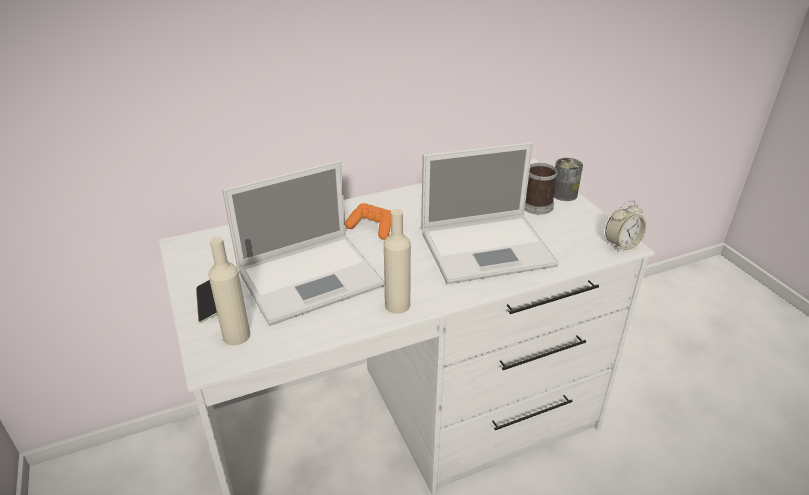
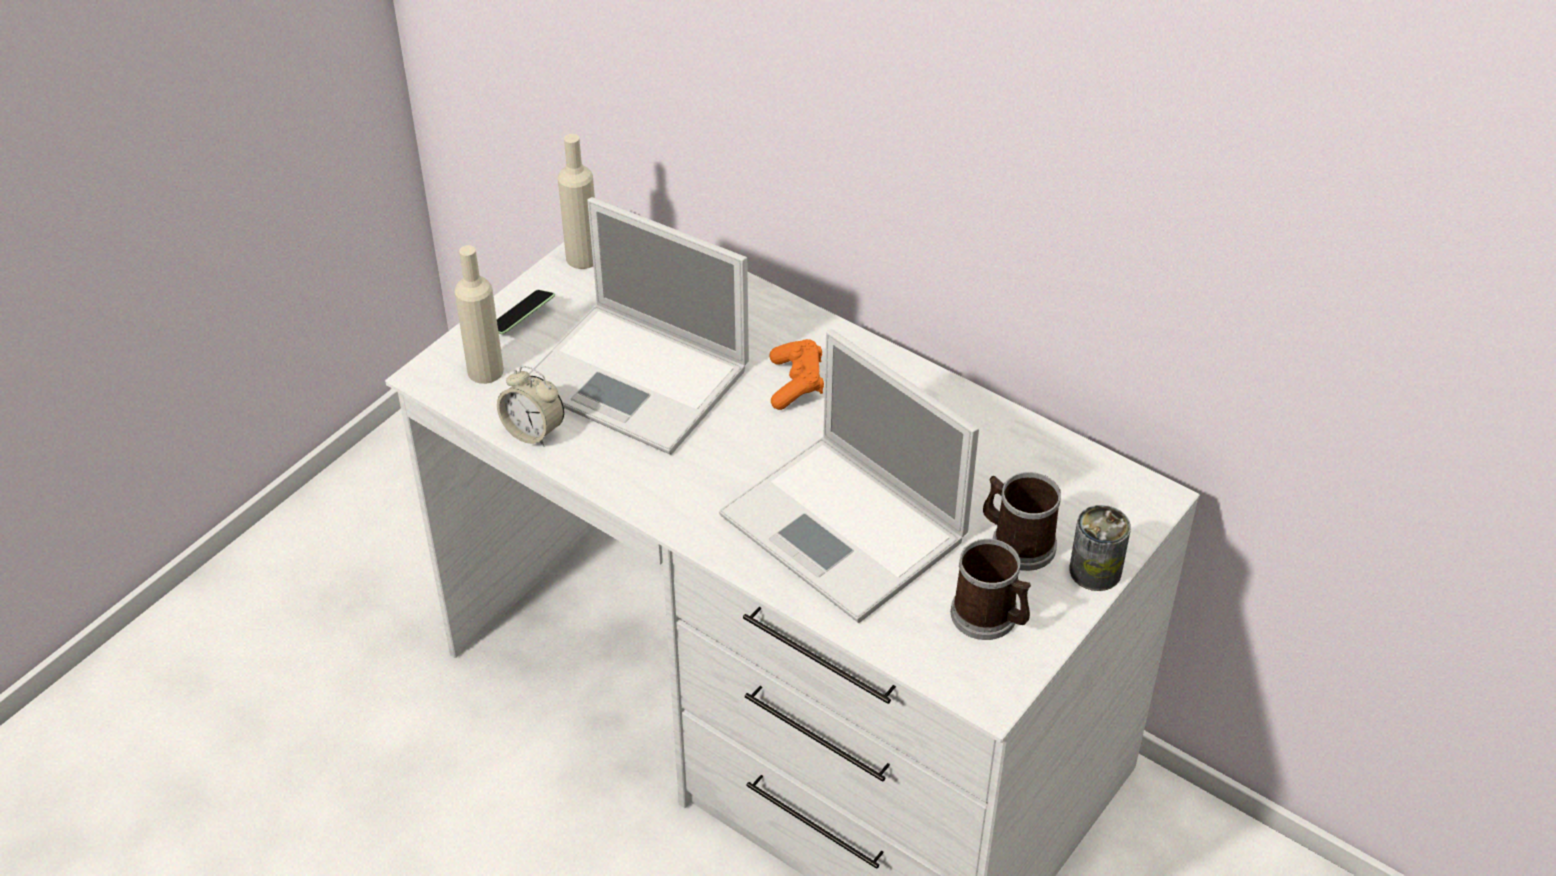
camera: 60 degrees right, 10 degrees up
(397, 305) = (640, 484): beige bottle -> beige bottle (583, 258)
(576, 229) = (990, 618): none -> mug
(621, 245) = (986, 688): alarm clock -> alarm clock (533, 432)

